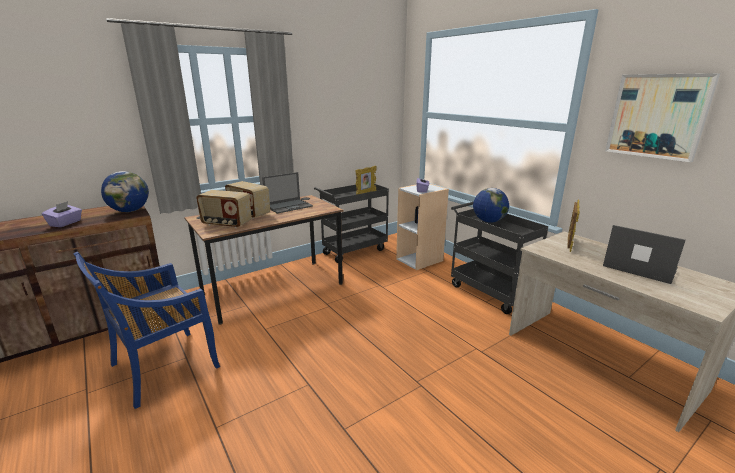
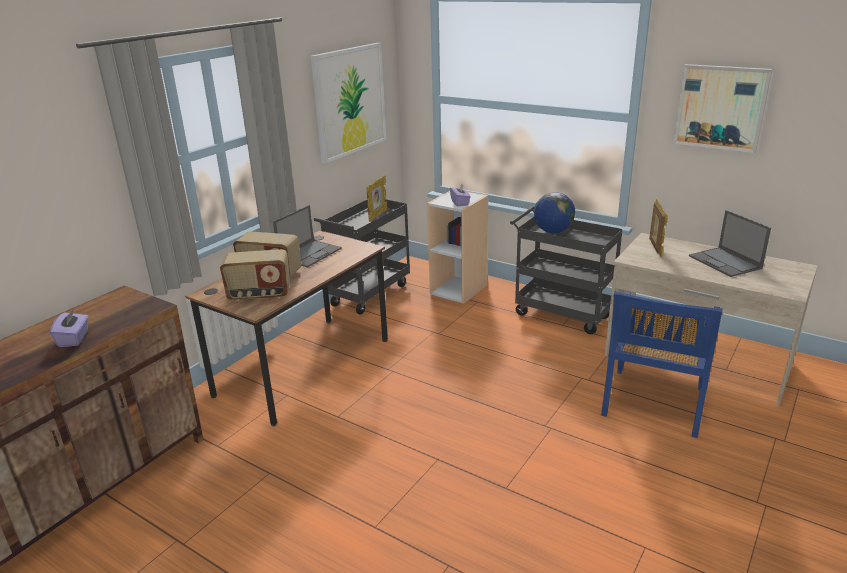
camera: 20 degrees left, 5 degrees up
(130, 211) = (136, 303): globe -> none
(163, 367) = (251, 490): blue chair -> blue chair (653, 403)
(355, 108) = (349, 101): none -> picture
(638, 267) = (725, 262): laptop -> laptop turned 135 degrees counterclockwise

